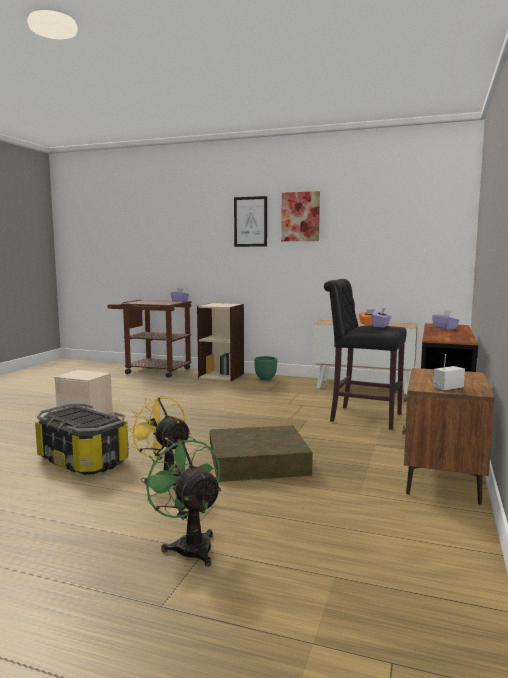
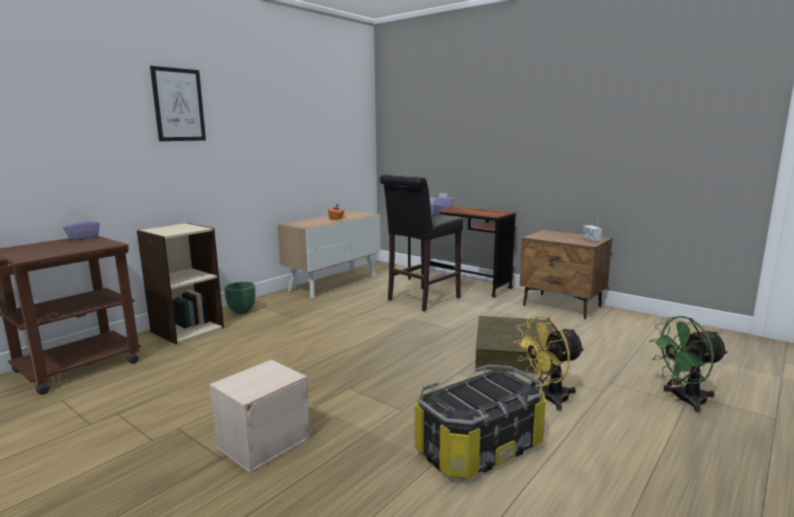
camera: 70 degrees left, 5 degrees up
(300, 216) = (241, 102): picture -> none

